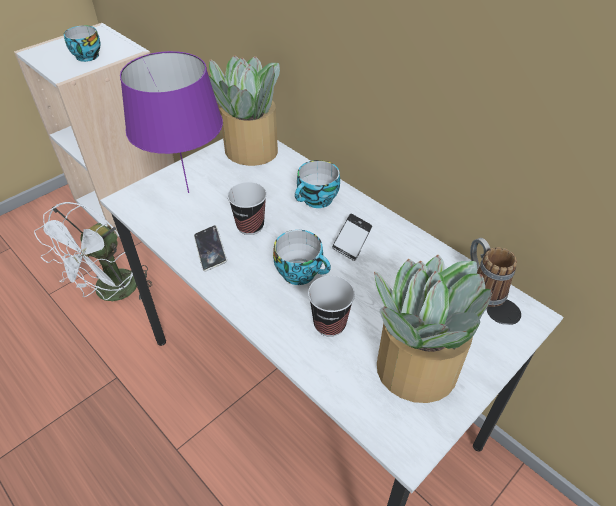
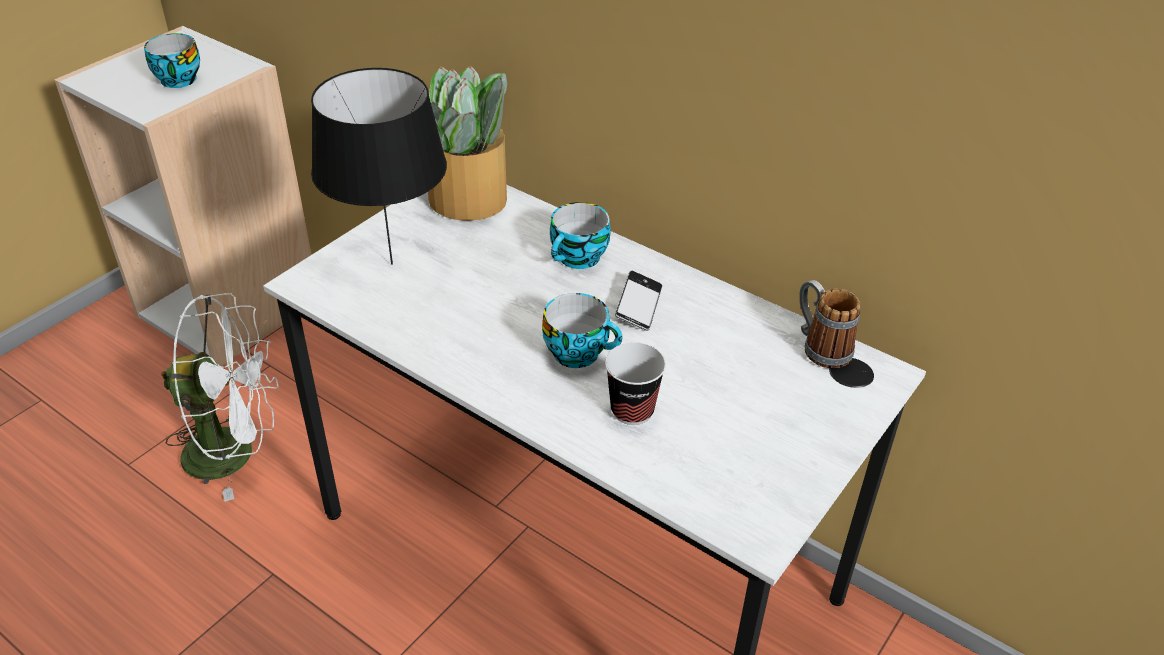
camera: 10 degrees left, 5 degrees down
(112, 293) = (235, 452): white fan -> white fan turned 105 degrees counterclockwise
(187, 192) = (390, 264): purple table lamp -> black table lamp
(210, 250) = (446, 337): phone -> none
(250, 226) = (493, 300): cup -> none
(414, 369) = (751, 450): potted plant -> none

